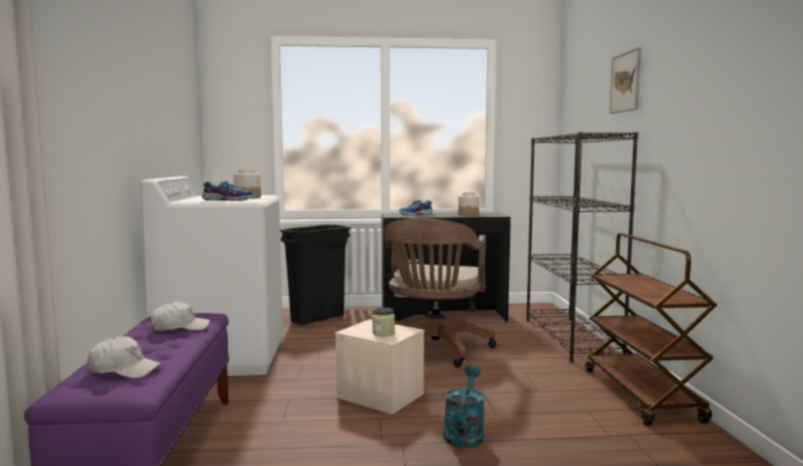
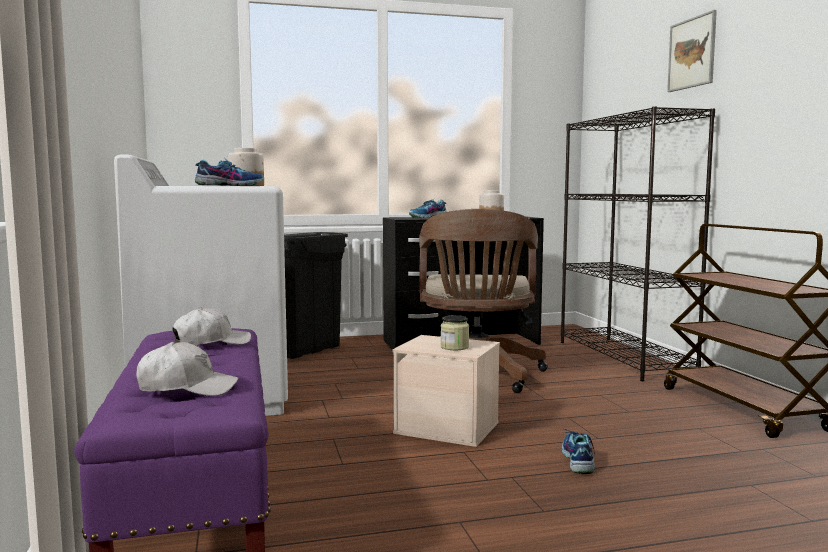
camera: 10 degrees left, 0 degrees up
(464, 432) = (577, 459): turquoise watering can -> shoe

